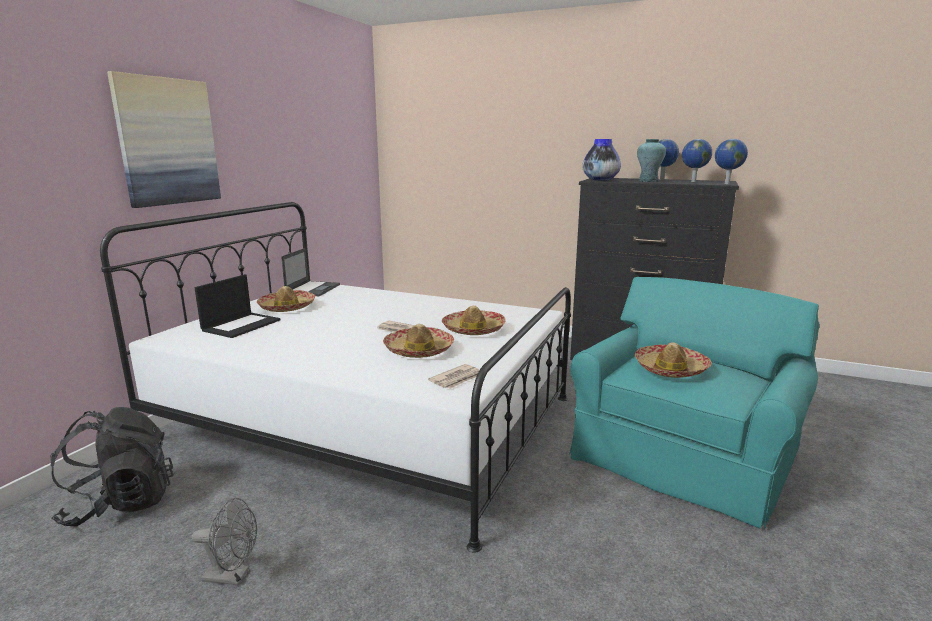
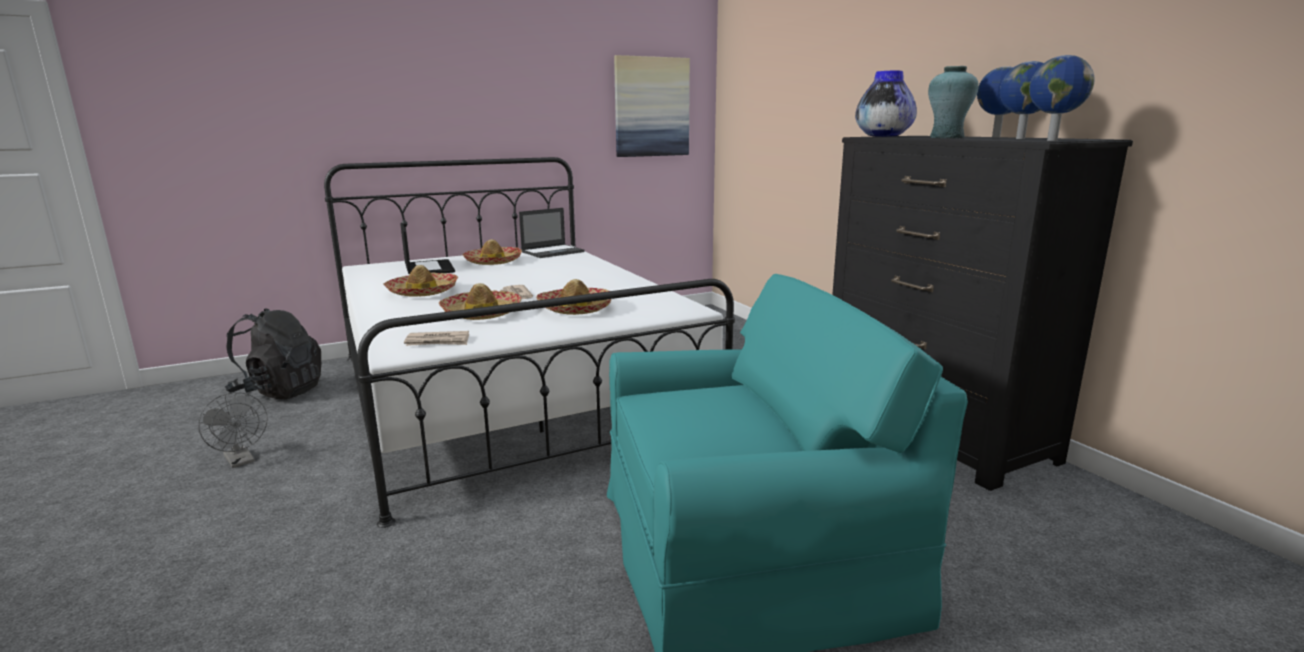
camera: 40 degrees right, 0 degrees up
(167, 142) = (408, 90): picture -> picture (651, 107)
(241, 325) = (428, 268): laptop -> laptop turned 90 degrees counterclockwise
(670, 369) = (697, 405): hat -> hat (422, 292)

